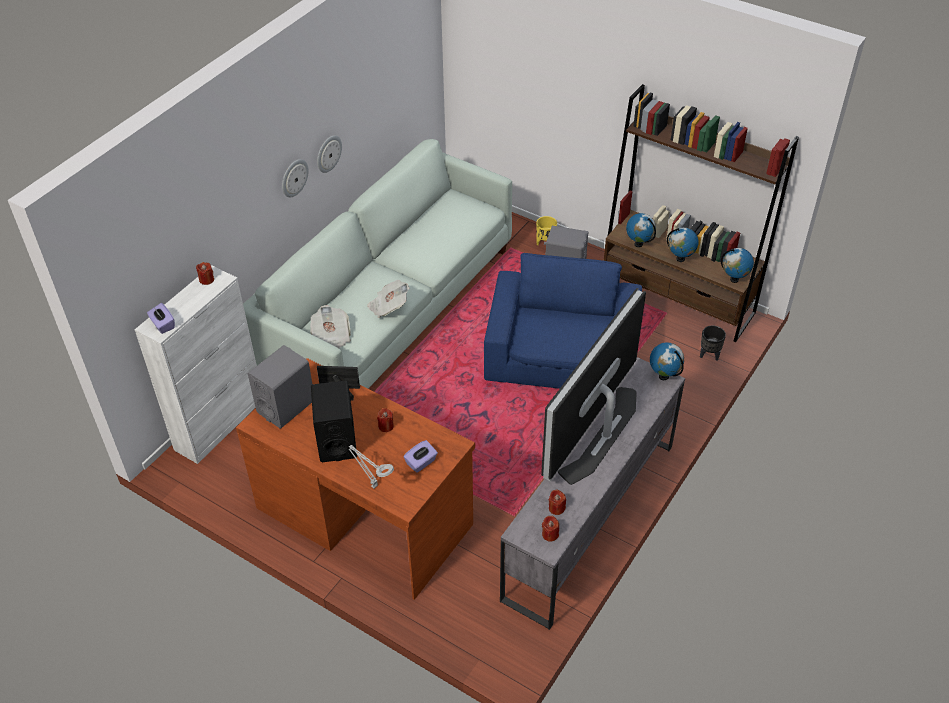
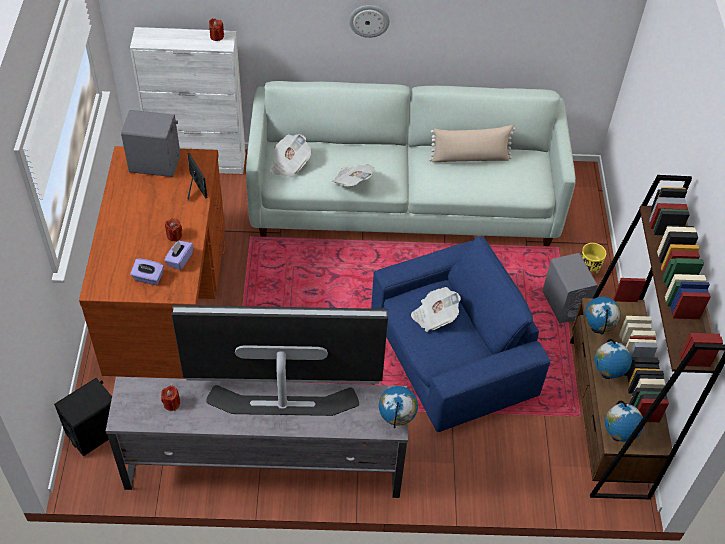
camera: 55 degrees right, 5 degrees up
(163, 325) = (149, 39): purple tissue box -> purple tissue box (180, 260)
(328, 153) = (424, 26): wall clock -> none
(336, 441) = (138, 212): black speaker -> black speaker (95, 432)
(373, 485) = (104, 258): grey table lamp -> none
(422, 229) = (470, 157): none -> beige pillow
(550, 534) = (138, 412): red candle -> none
(553, 328) = (434, 316): none -> newspaper
(709, 355) = (550, 480): black planter -> none

